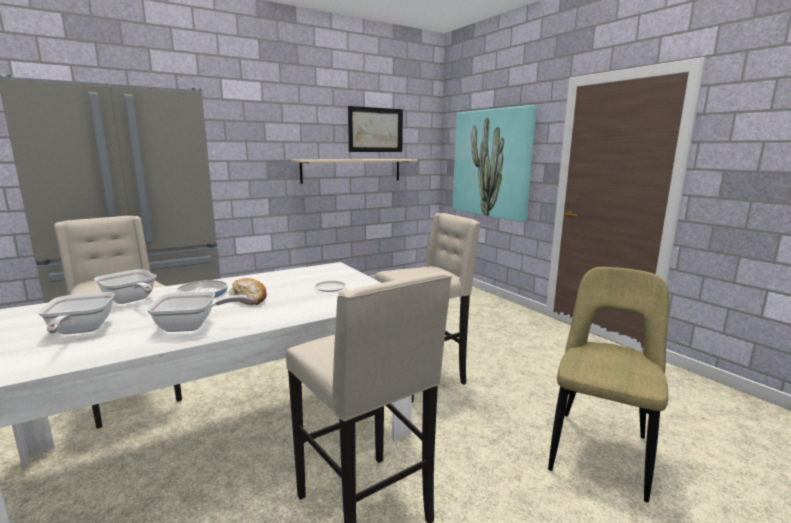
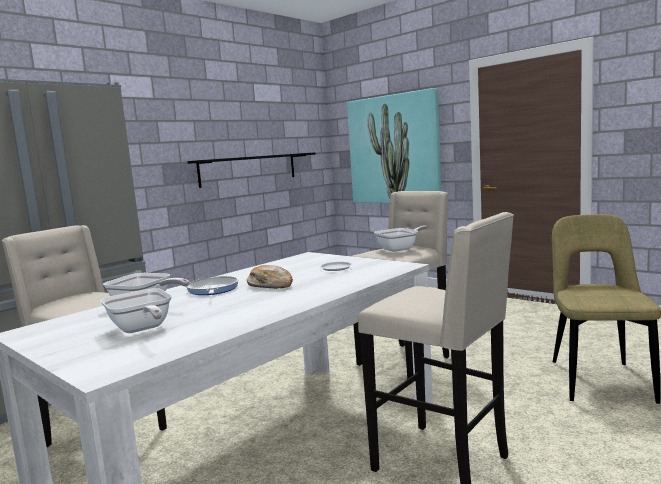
camera: 15 degrees left, 5 degrees down
(193, 326) = (255, 308): frying pan -> frying pan (401, 249)
(352, 170) = (249, 169): beige shelf -> black shelf
(375, 130) = (267, 124): picture -> none

